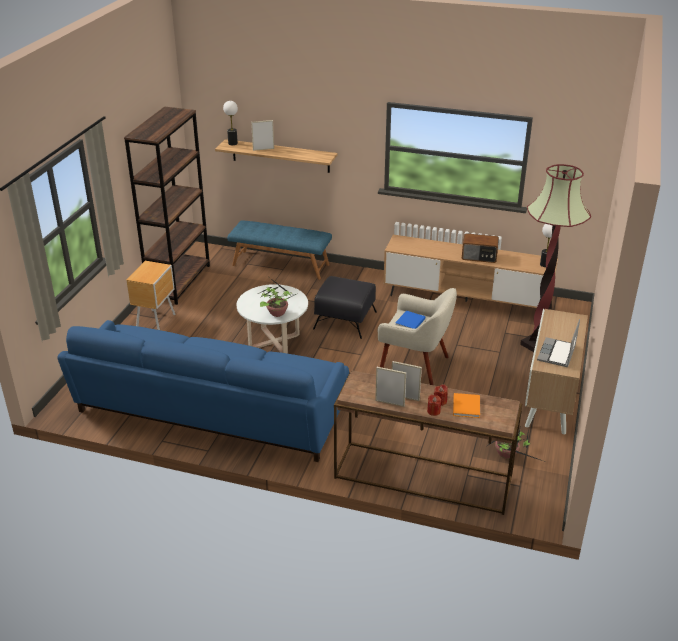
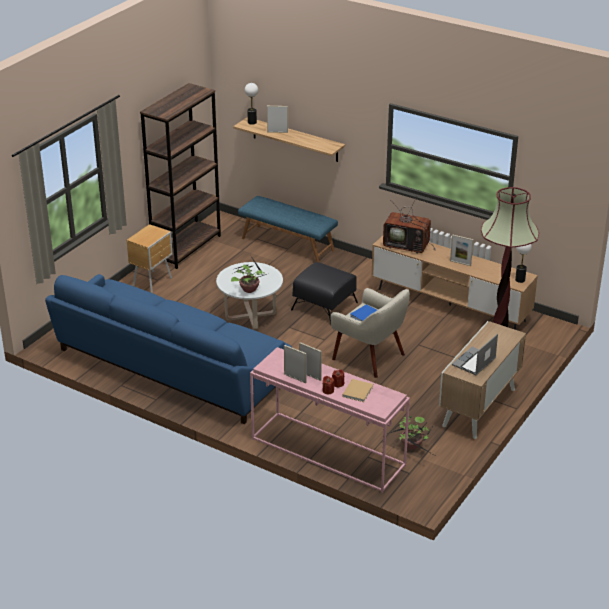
camera: 15 degrees right, 0 degrees up
(419, 247) = (408, 245): none -> television
(421, 478) = (326, 452): brown console table -> pink console table
(466, 406) = (358, 391): orange book -> beige book
(479, 256) = (460, 263): radio -> picture frame

